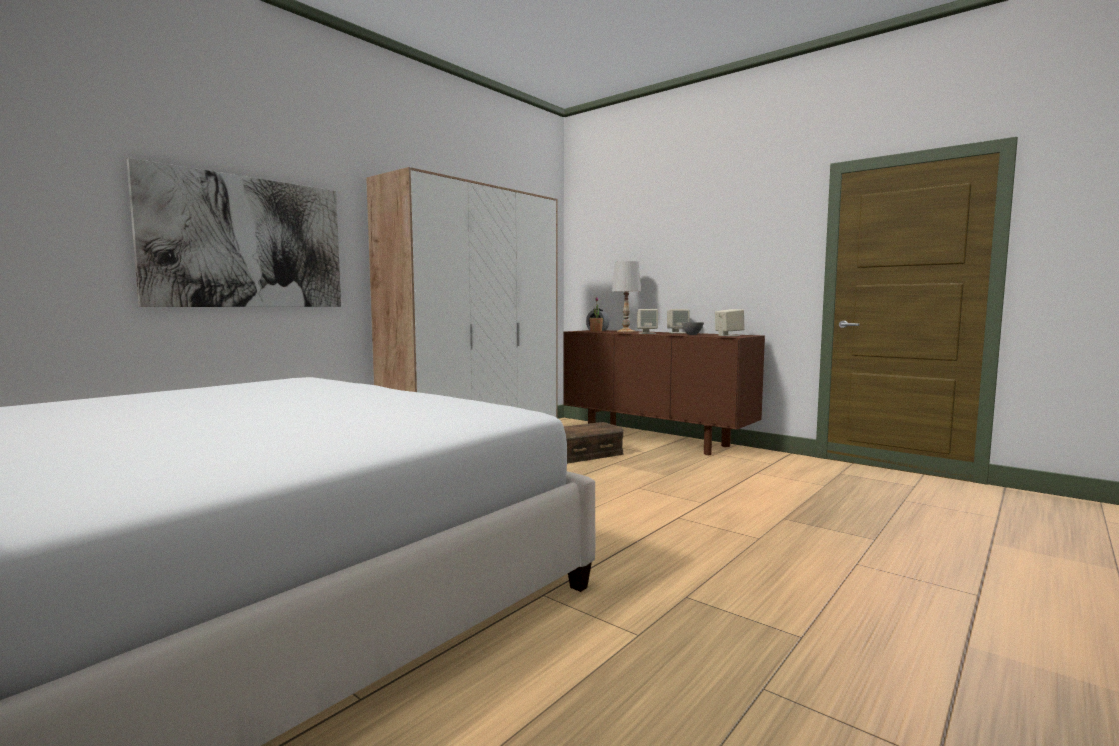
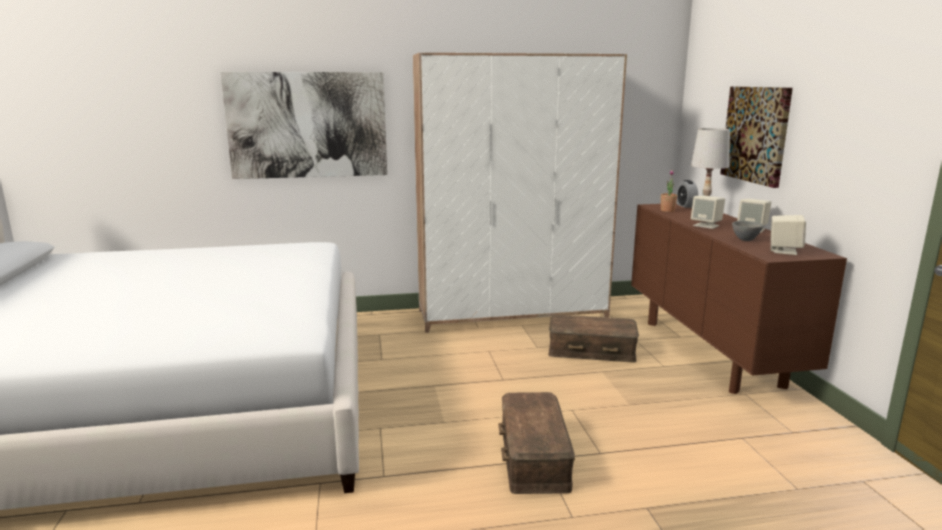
camera: 40 degrees right, 10 degrees up
(655, 265) = (756, 134): none -> picture
(670, 518) = (535, 456): none -> brown storage box

